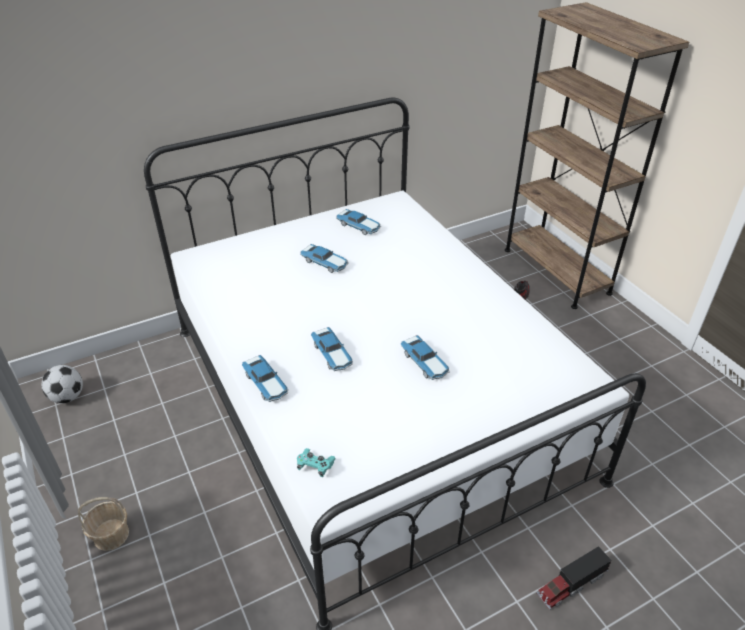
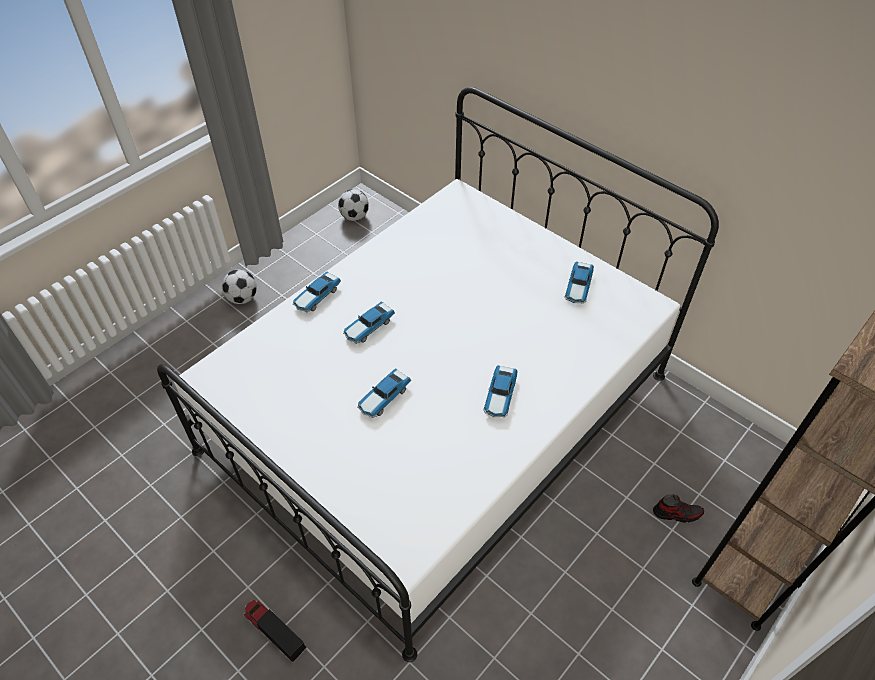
camera: 70 degrees right, 10 degrees up
(111, 535) = (242, 299): basket -> football
(315, 466) = (237, 356): turquoise game controller -> none
(325, 263) = (499, 281): toy car -> toy car (500, 396)

